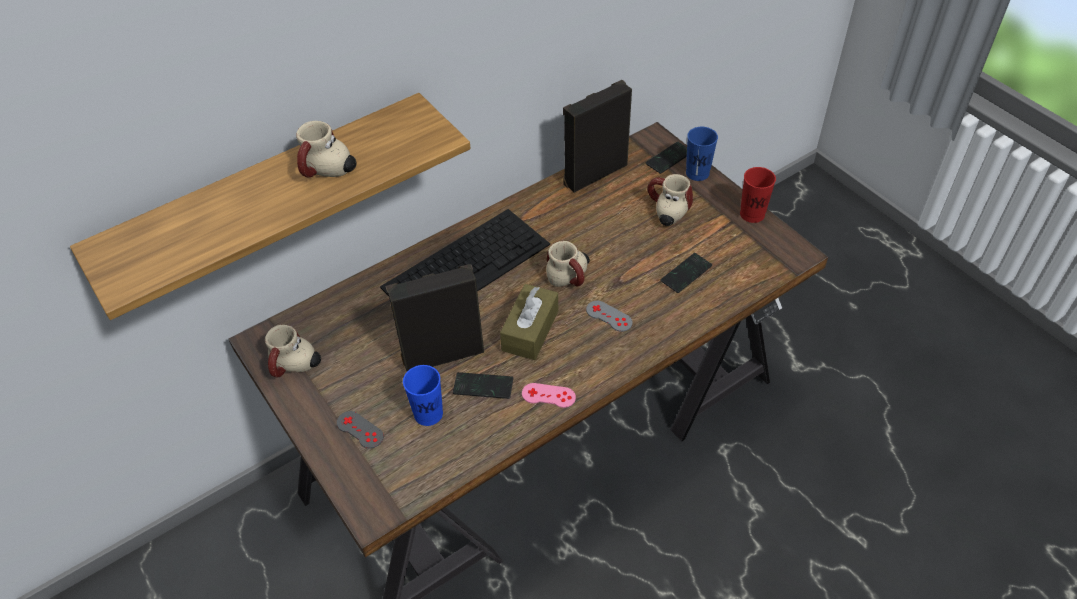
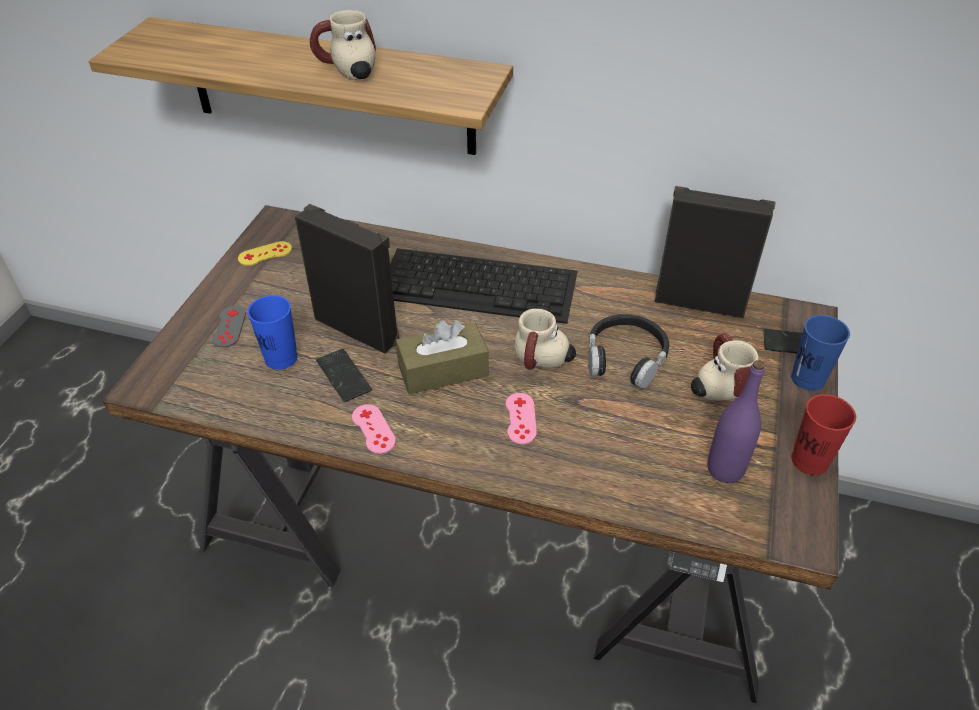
camera: 50 degrees right, 5 degrees down
(295, 368) = (265, 254): mug -> yellow game controller
(606, 237) = (625, 358): none -> black headphones
(609, 316) = (520, 418): grey game controller -> pink game controller
(686, 274) = (648, 449): phone -> none
(728, 251) = (725, 469): none -> purple bottle

